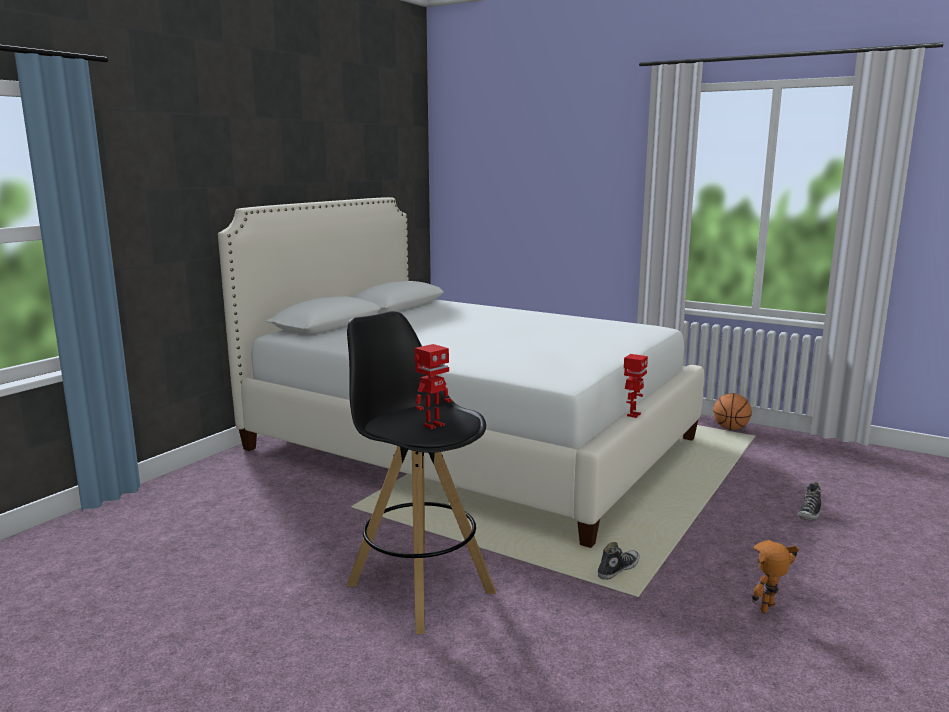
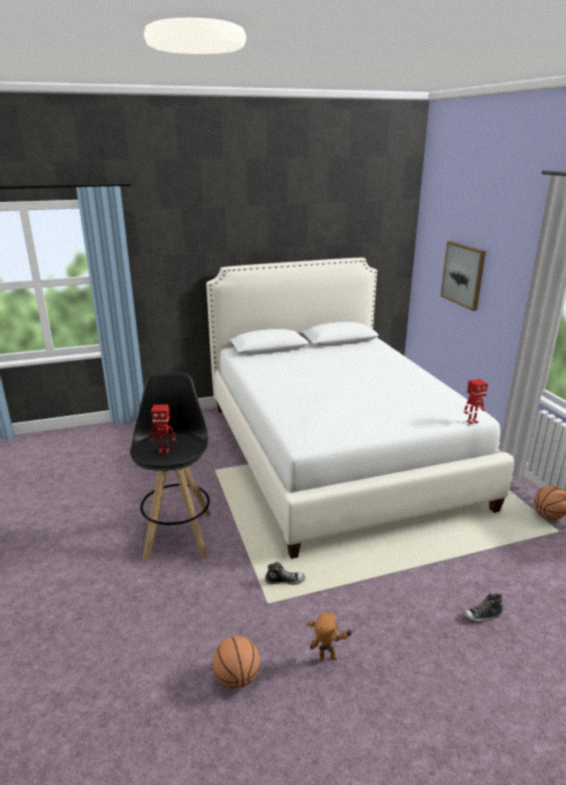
camera: 40 degrees right, 10 degrees up
(525, 202) = (463, 275): none -> picture
(633, 415) = (368, 481): toy robot -> toy robot (472, 421)
(727, 675) = (237, 678): none -> basketball

